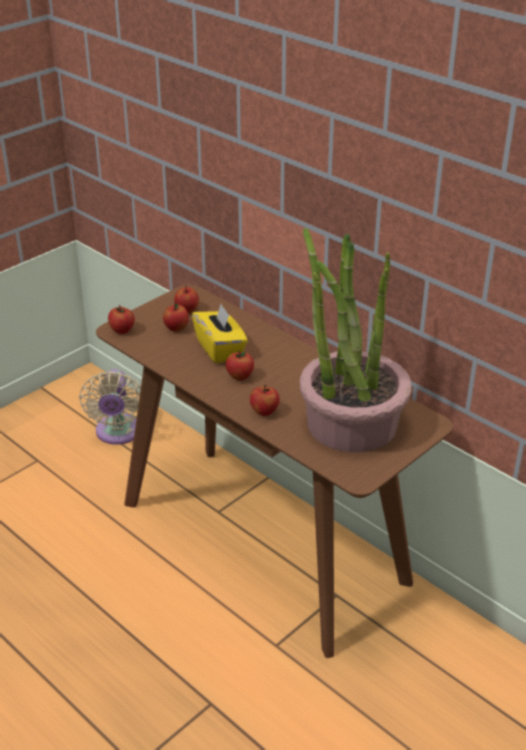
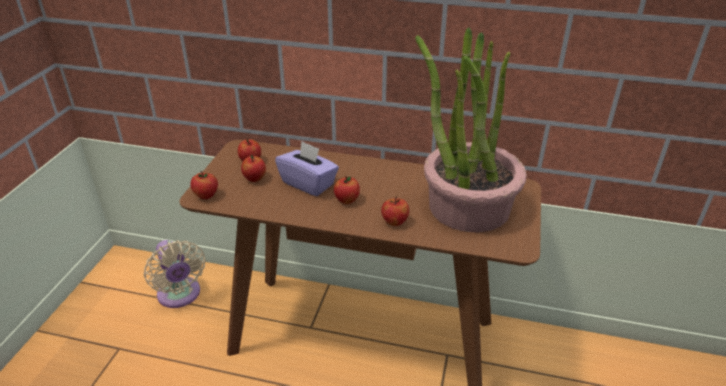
camera: 30 degrees left, 0 degrees up
(220, 349) = (308, 183): yellow tissue box -> purple tissue box

